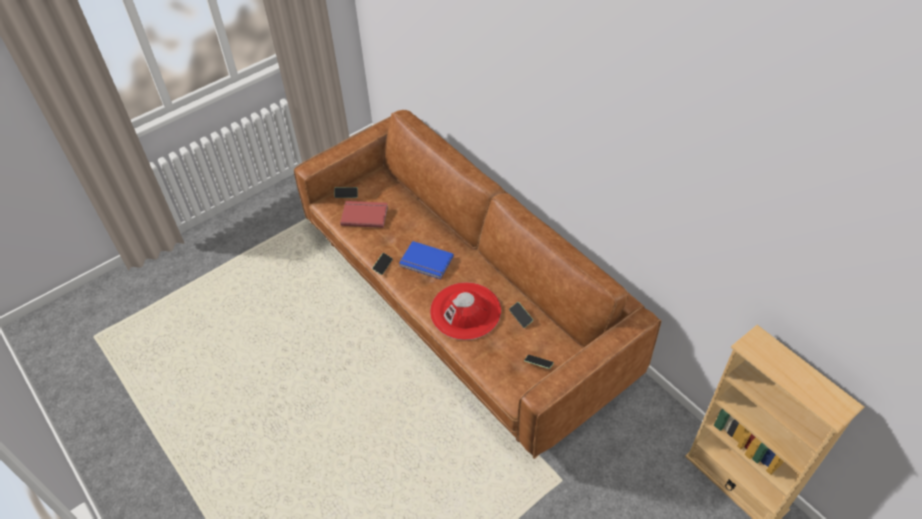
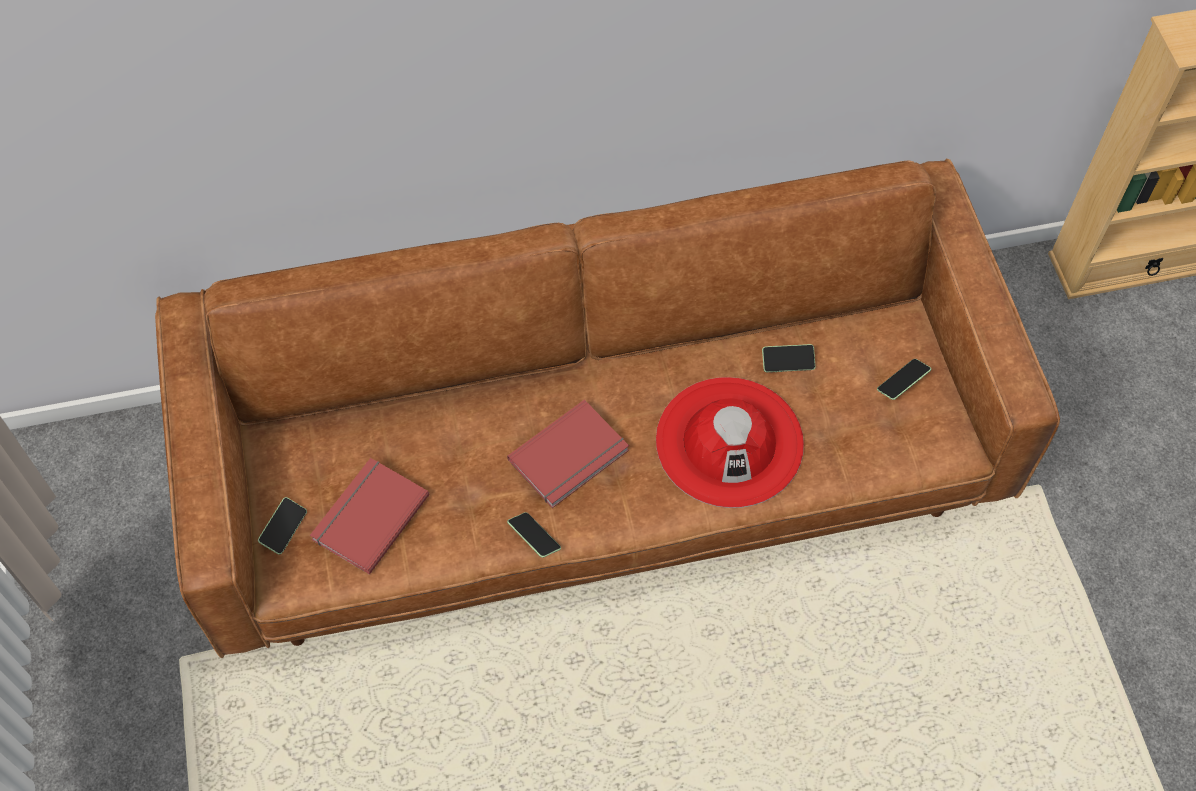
camera: 65 degrees left, 10 degrees up
(426, 262) = (571, 457): blue book -> red book

